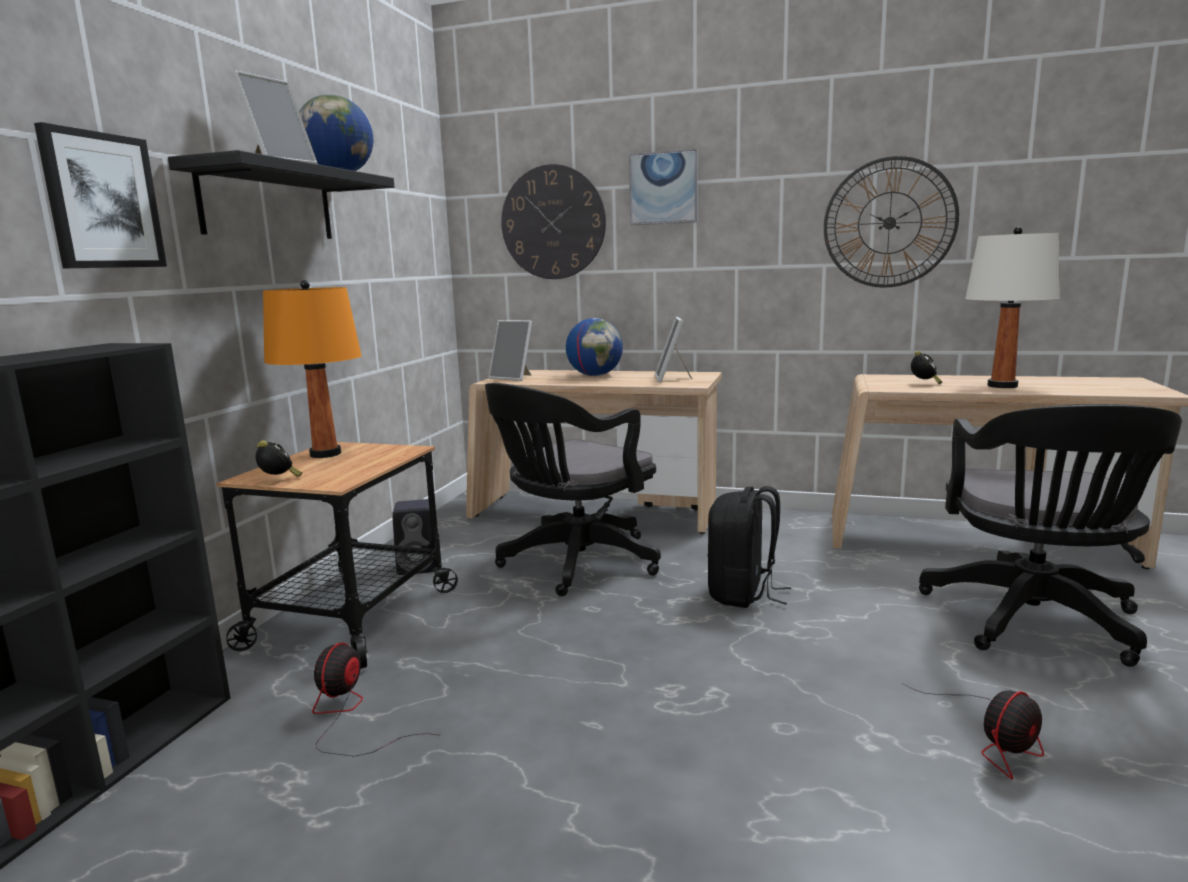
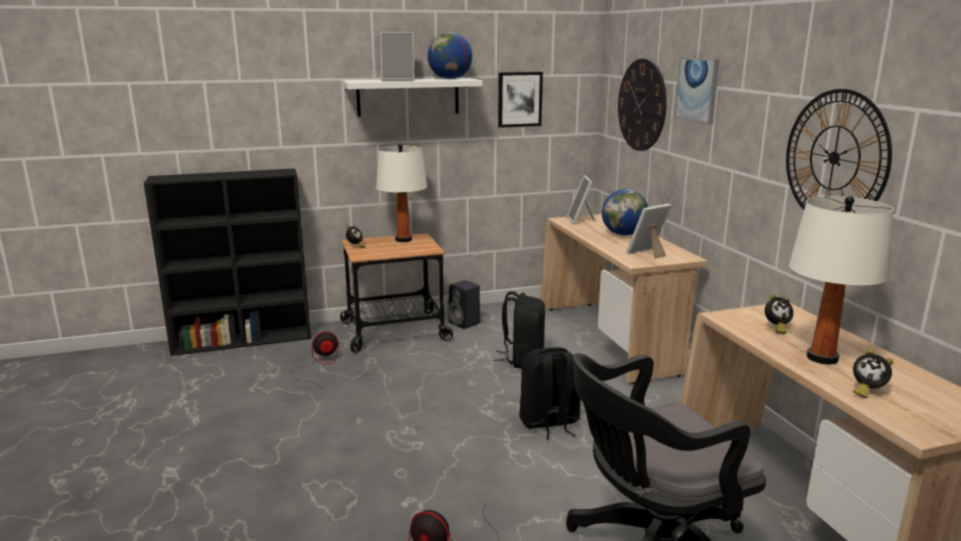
camera: 55 degrees right, 5 degrees up
(102, 201) = (303, 105): picture -> picture (519, 99)
(268, 204) = (408, 97): black shelf -> white shelf
(325, 454) = (403, 240): orange table lamp -> white table lamp
(574, 564) = (522, 359): black office chair -> black backpack
(1078, 389) = (866, 391): none -> alarm clock

